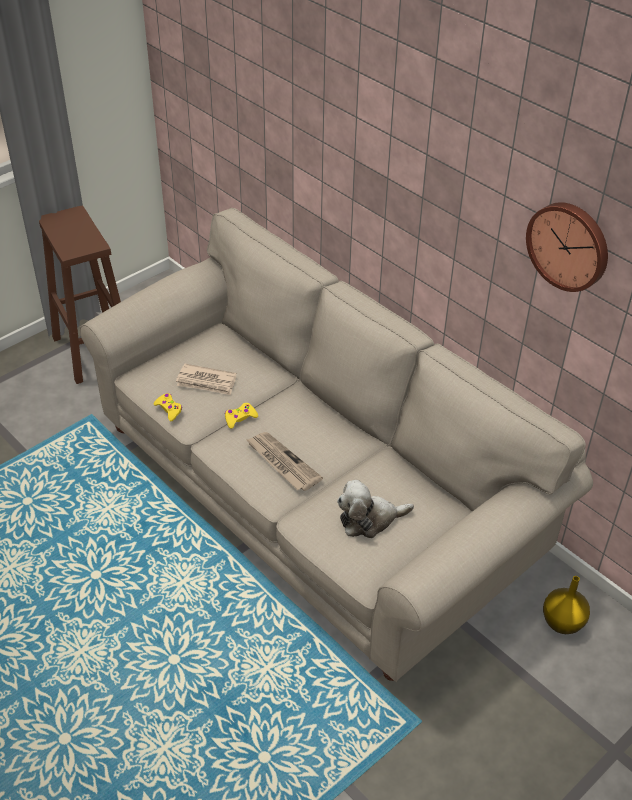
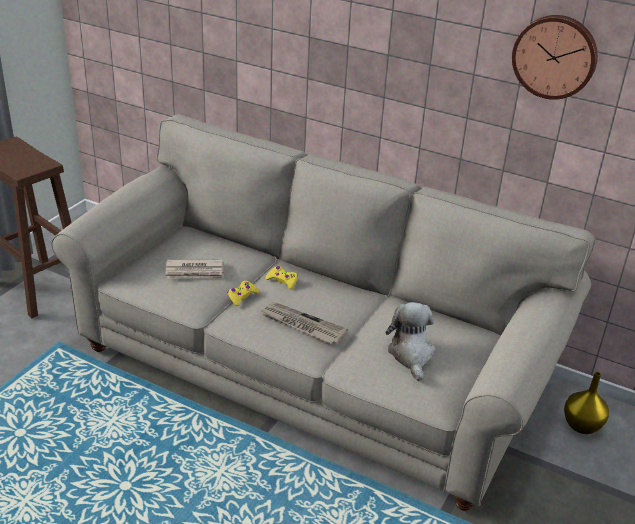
camera: 20 degrees left, 10 degrees down
(169, 409) = (169, 300): yellow game controller -> yellow game controller (282, 281)
(369, 519) = (411, 354): plush toy -> plush toy turned 120 degrees clockwise

